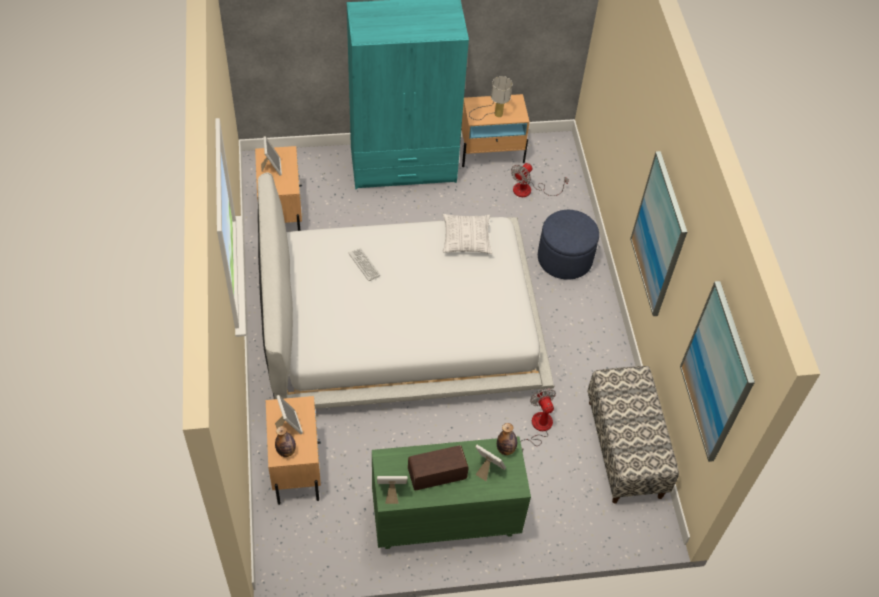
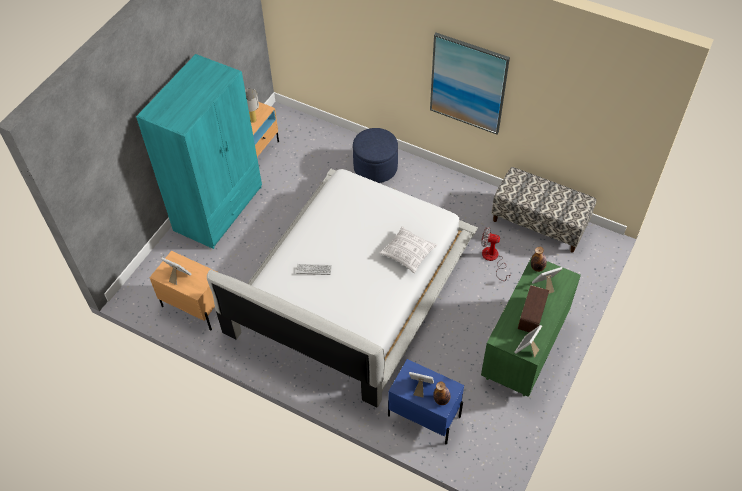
camera: 50 degrees left, 0 degrees up
(296, 466) = (423, 416): beige nightstand -> blue nightstand
(466, 239) = (340, 200): pillow -> pillow (408, 253)
(529, 190) = (304, 153): fan -> none
(717, 373) = (606, 112): picture -> none

